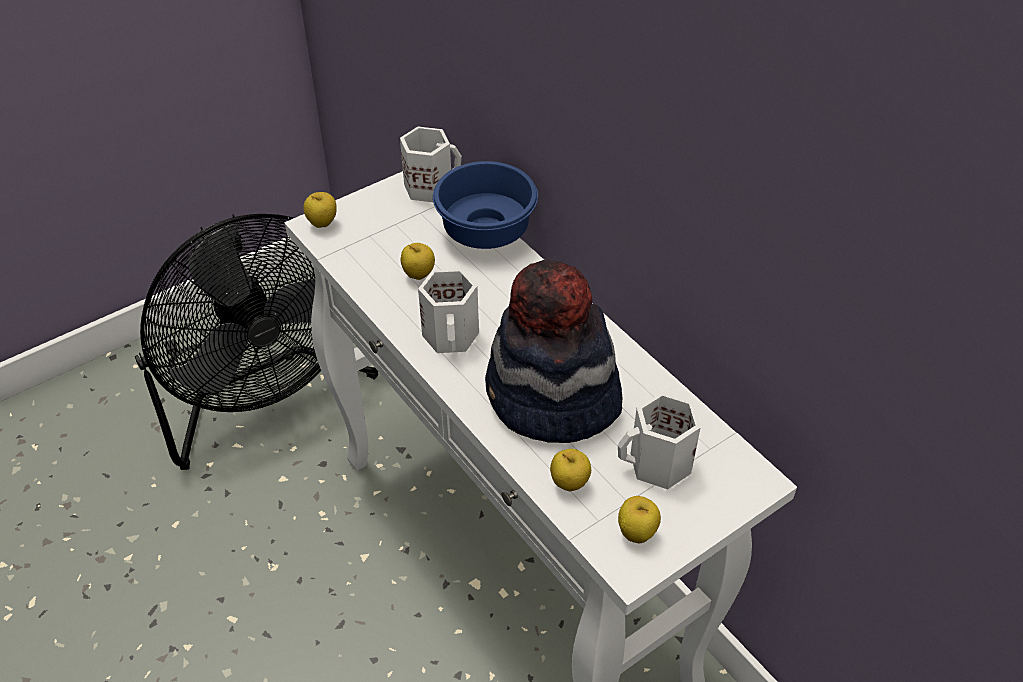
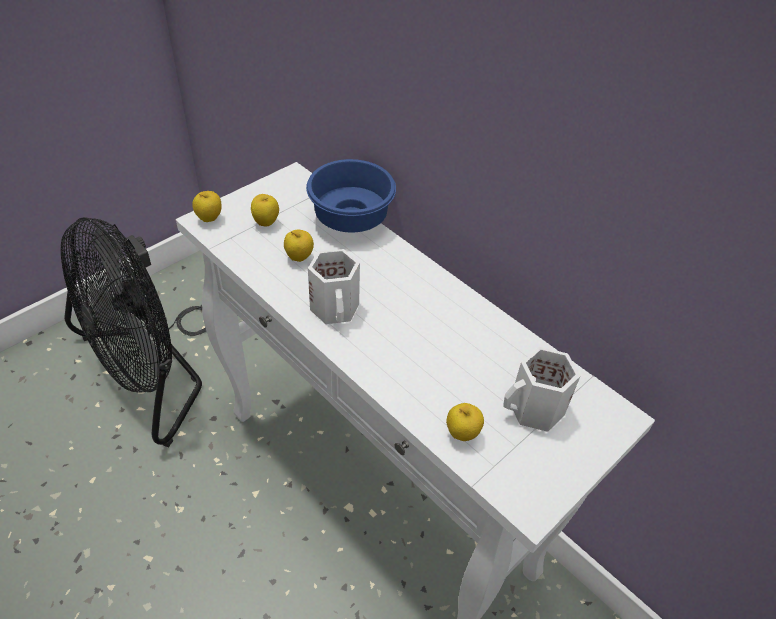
camera: 10 degrees left, 0 degrees up
(257, 396) = (153, 366): black fan -> black fan turned 90 degrees clockwise
(429, 186) = (297, 184): white mug -> none
(552, 399) = (432, 358): hat -> none
(637, 533) = (530, 475): apple -> apple (266, 222)

